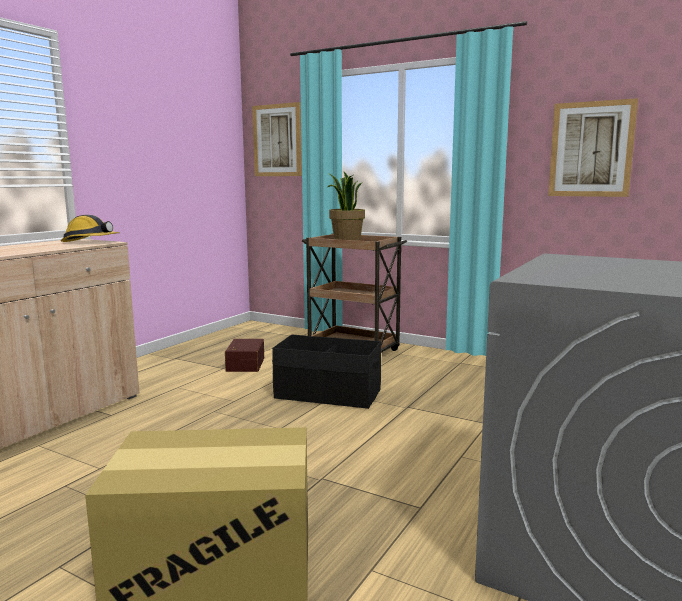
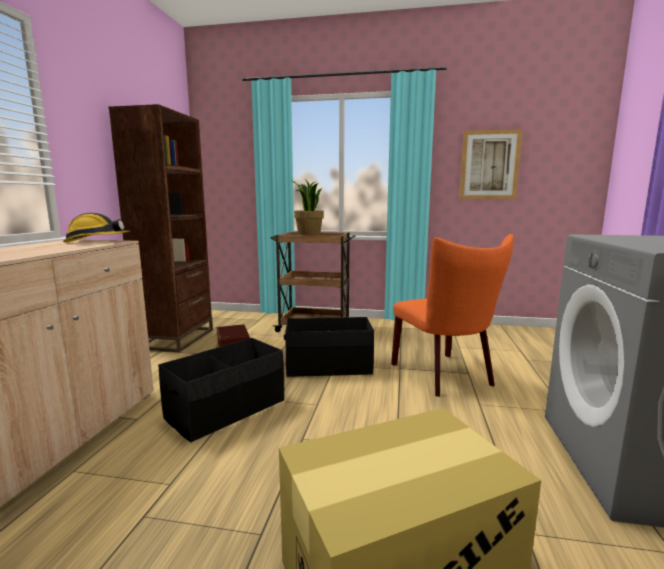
camera: 20 degrees left, 0 degrees up
(191, 419) = (227, 410): none -> black storage box
(199, 348) = (176, 338): none -> brown bookcase
(277, 140) = (227, 154): picture -> none
(454, 422) = (445, 376): none -> orange chair

